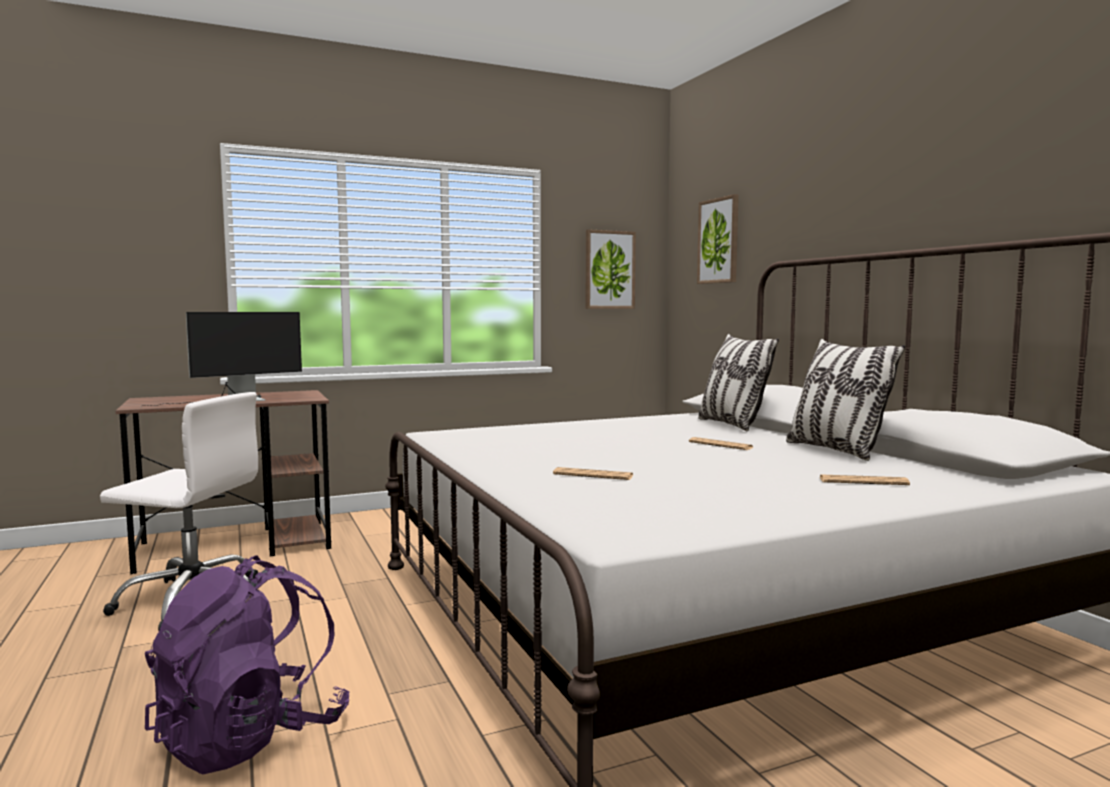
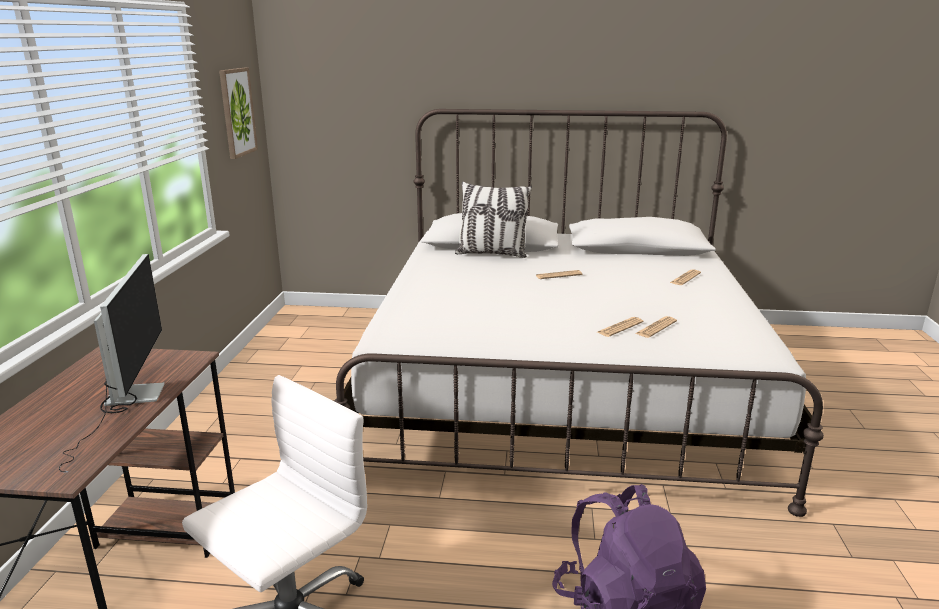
camera: 60 degrees left, 15 degrees up
(622, 486) = (656, 328): none -> newspaper
(719, 241) = (347, 81): picture -> none
(836, 450) = (603, 259): pillow -> none

